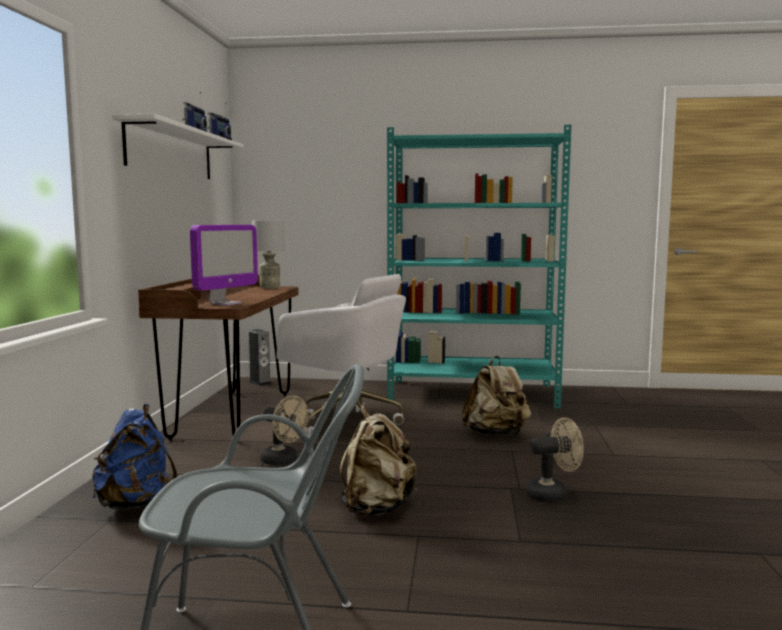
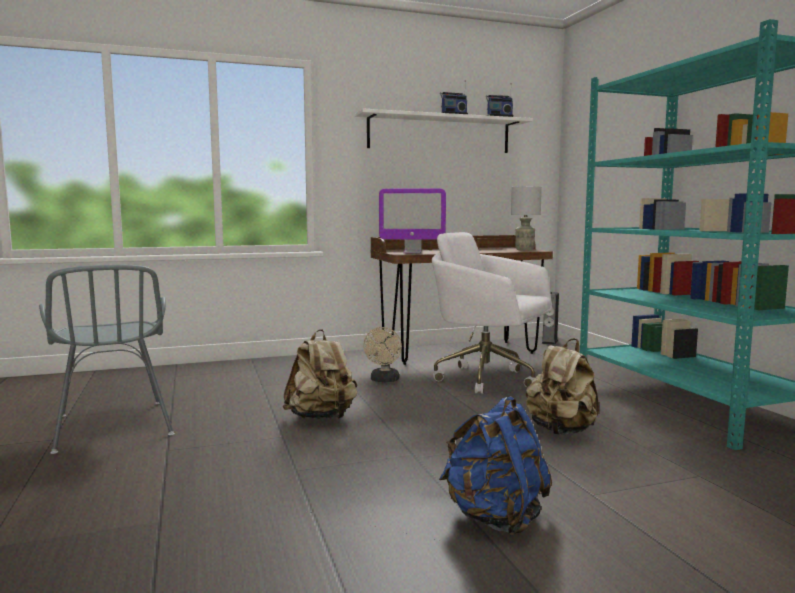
camera: 65 degrees right, 0 degrees up
(137, 504) = (279, 369): blue backpack -> blue backpack (495, 518)
(345, 425) = (489, 380): white office chair -> white office chair turned 120 degrees clockwise
(553, 494) = (416, 473): beige fan -> none

